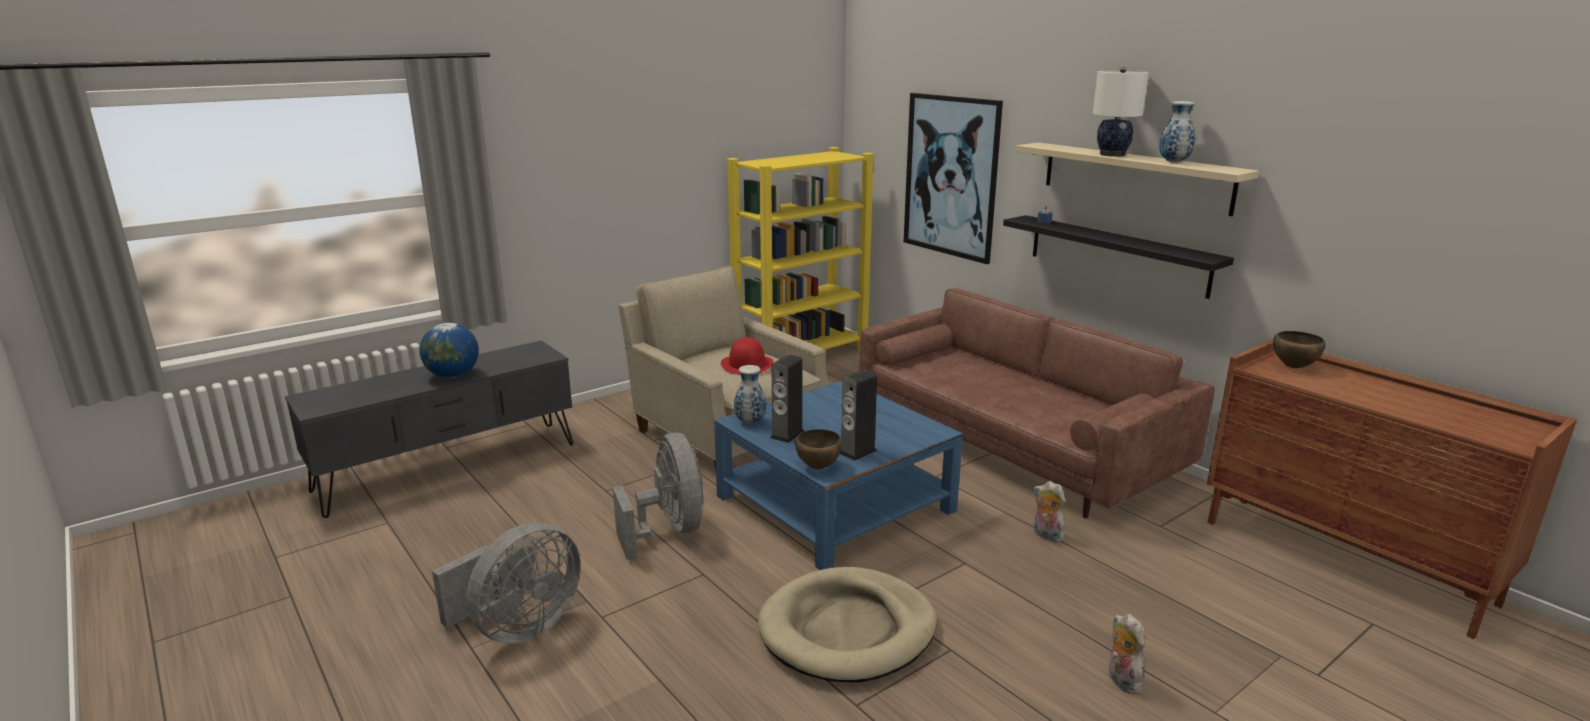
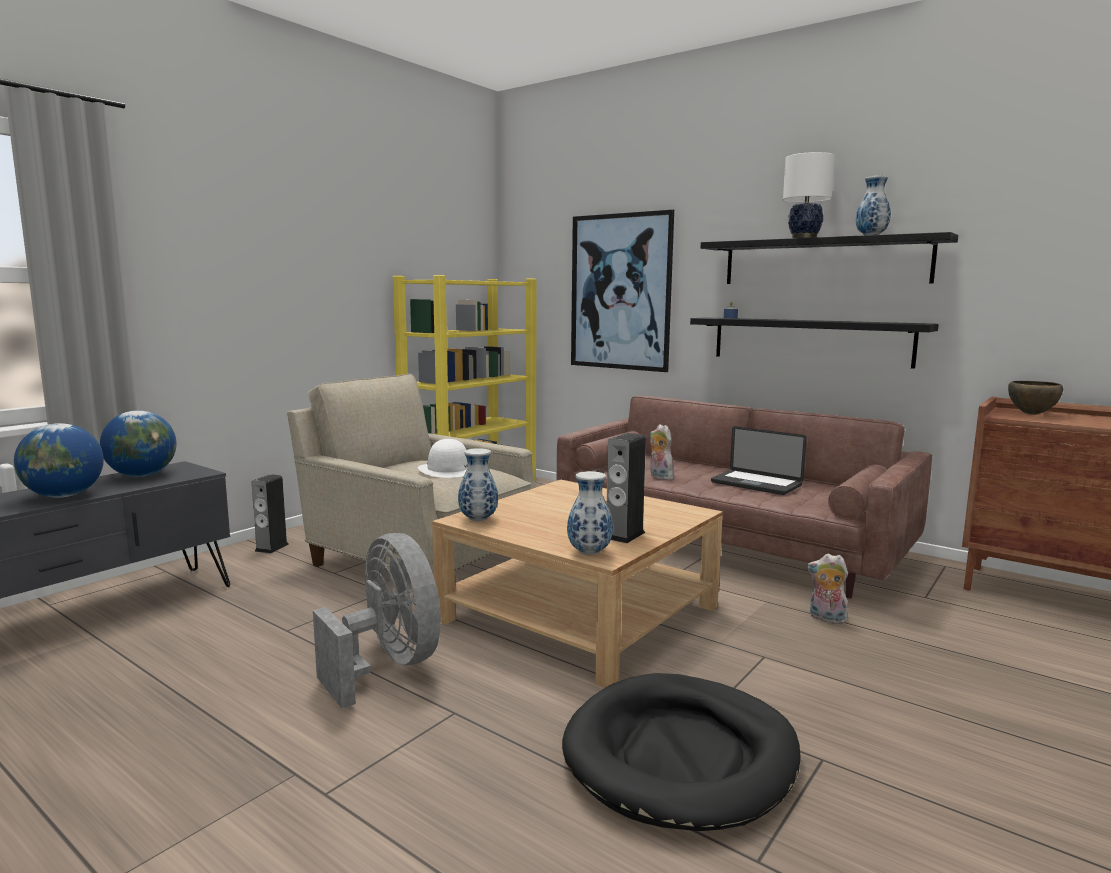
camera: 15 degrees left, 10 degrees down
(507, 356) = (142, 475): none -> globe
(519, 628) = (189, 835): grey fan -> none
(747, 364) = (448, 469): red hat -> white hat
(787, 434) = (530, 527): speaker -> speaker (272, 547)
(818, 467) = (590, 553): brown bowl -> vase
(835, 503) = (579, 613): blue coffee table -> beige coffee table
(847, 630) = (681, 756): beige dog bed -> black dog bed
(1033, 397) = (756, 484): none -> laptop
(1121, 680) = (1040, 763): plush toy -> plush toy (659, 477)
(1134, 177) = (823, 261): beige shelf -> black shelf

